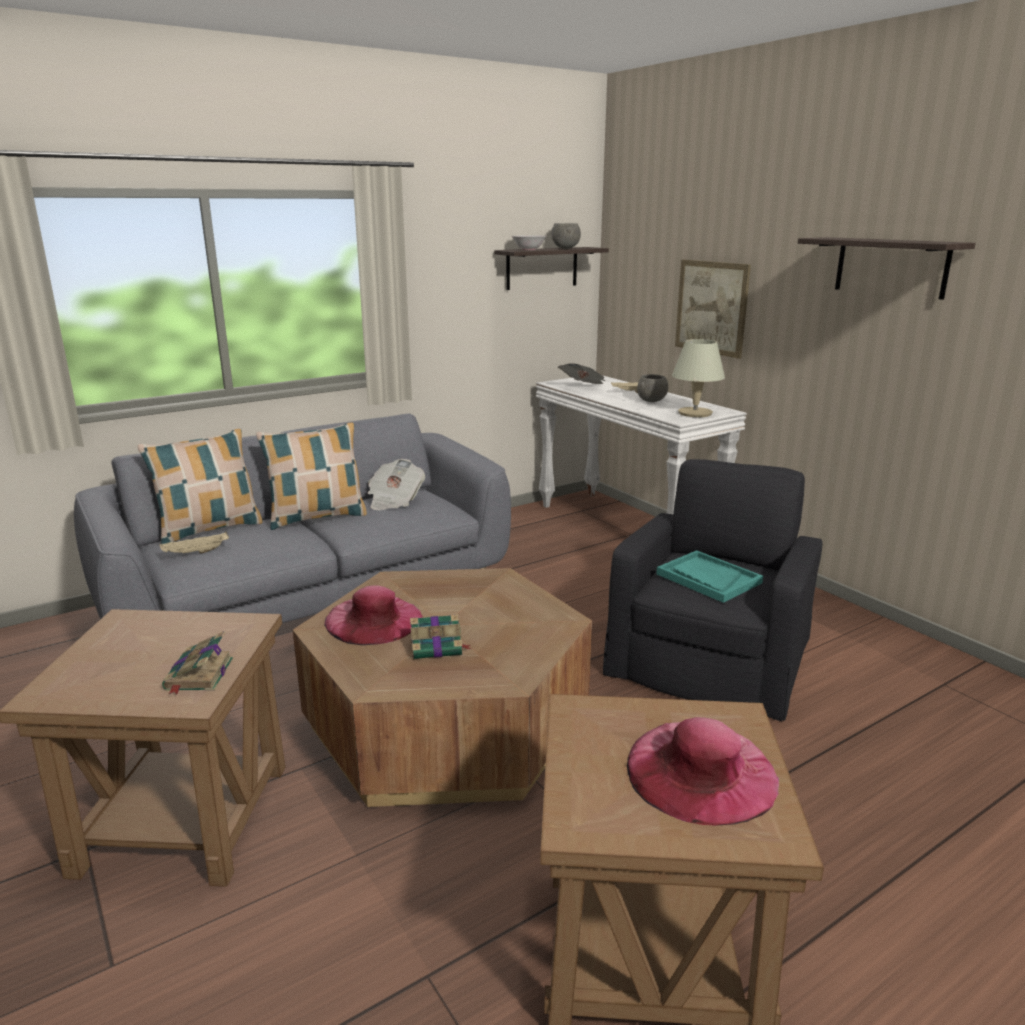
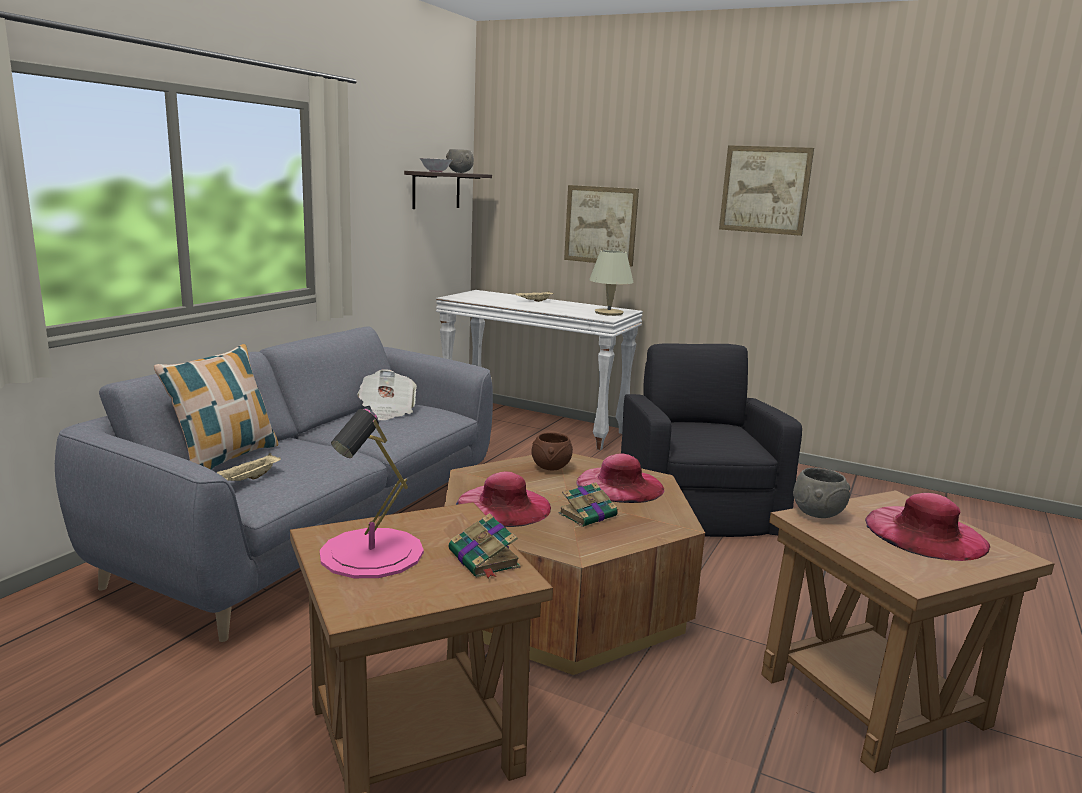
camera: 30 degrees left, 5 degrees down
(130, 646) = (372, 553): none -> pink table lamp
(317, 517) = (327, 434): pillow -> none
(474, 588) = (551, 468): none -> brown bowl
(516, 620) = (620, 485): none -> pink hat
(583, 387) = (486, 299): newspaper -> none
(651, 401) = (560, 306): grey bowl -> grey bowl (816, 514)
(708, 578) = (708, 435): turquoise tray -> none
(891, 267) = (765, 190): shelf -> picture

